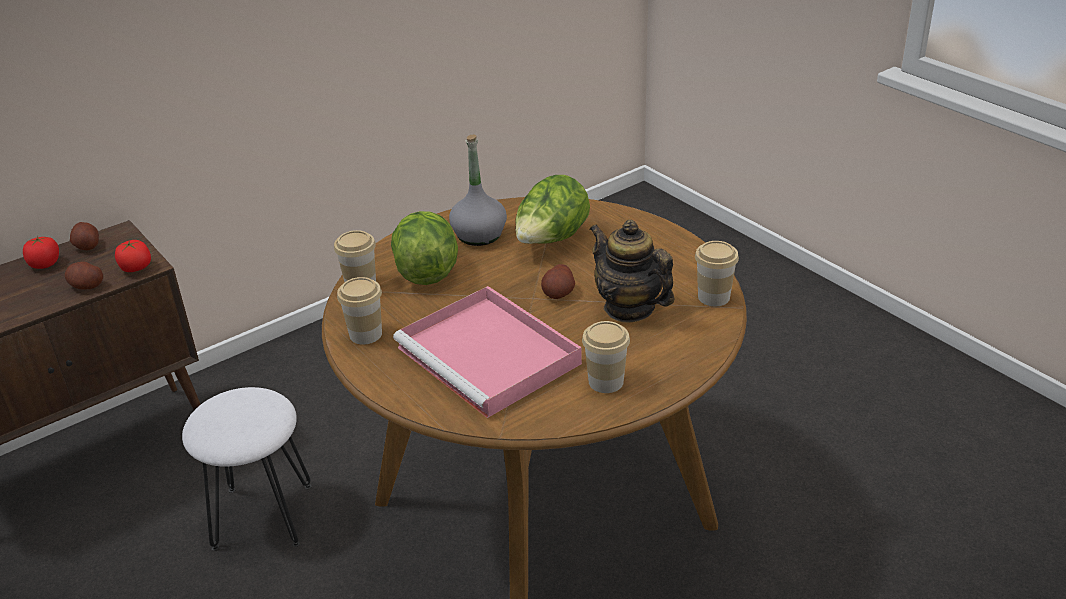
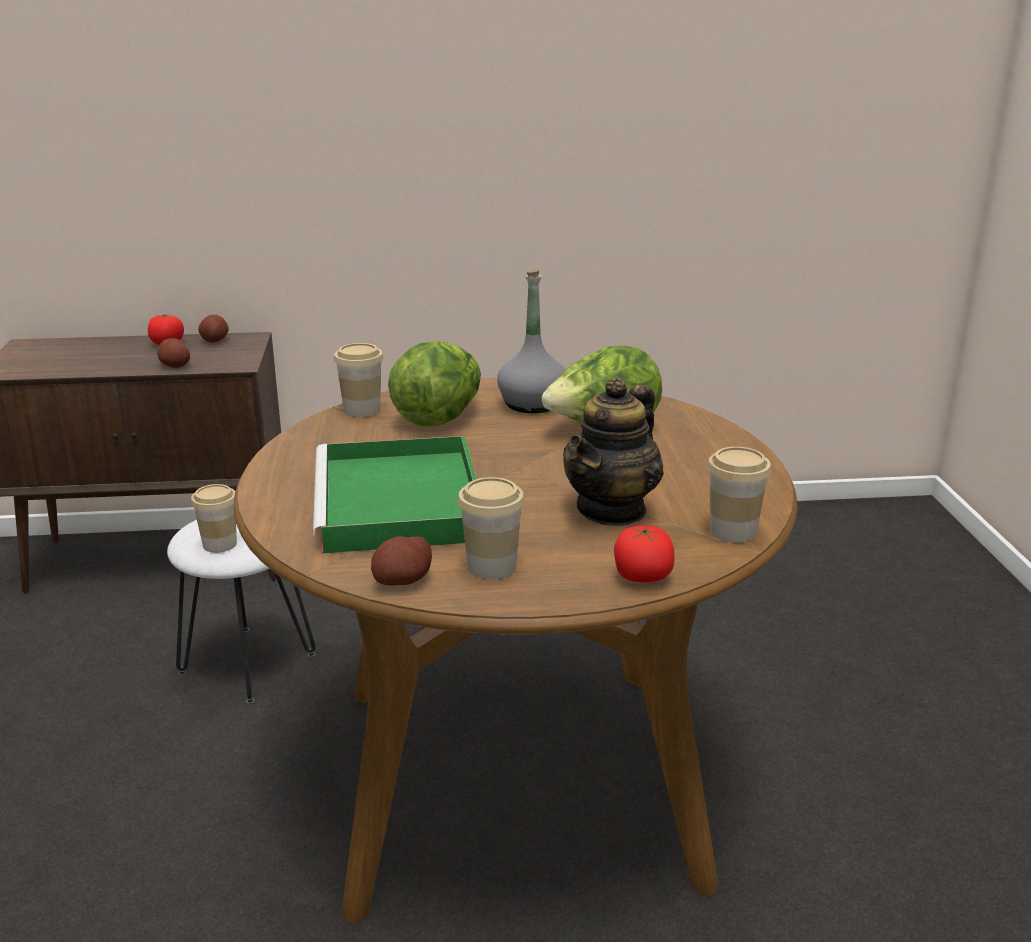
camera: 30 degrees right, 10 degrees down
(136, 268) = (228, 364): tomato -> tomato (642, 577)
(365, 334) = (309, 448): cup -> cup (220, 544)
(491, 357) = (400, 503): pink tray -> green tray
(558, 293) = (549, 473): potato -> potato (402, 580)
(629, 308) = (612, 510): teapot -> teapot turned 135 degrees counterclockwise

